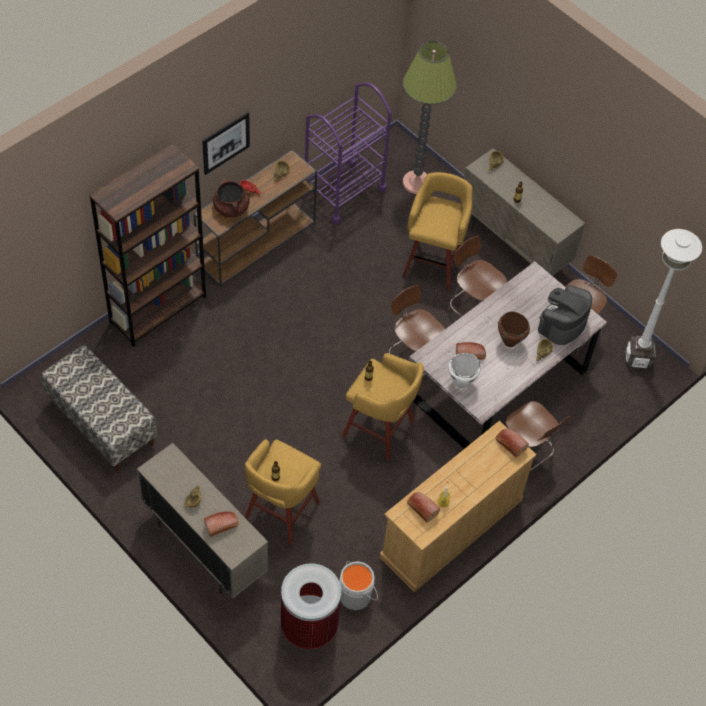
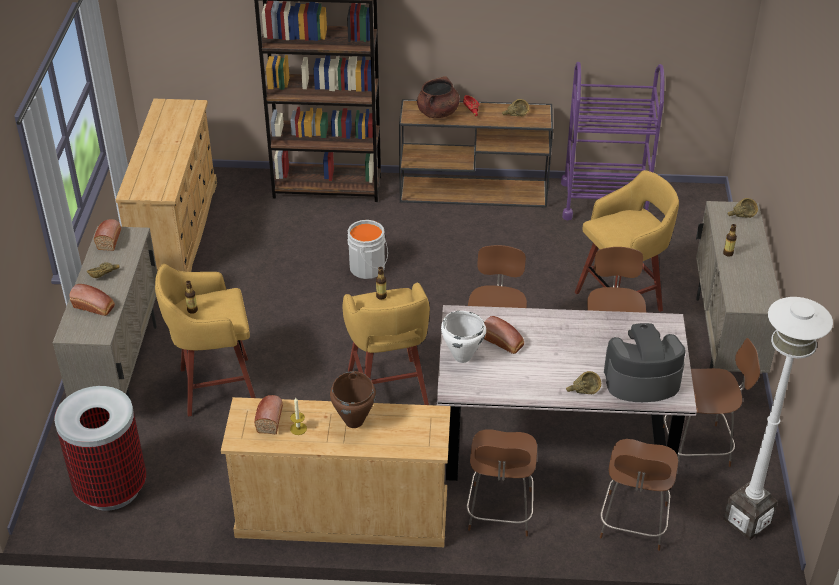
camera: 50 degrees right, 15 degrees down
(101, 423) = (176, 230): bench -> beige dresser
(225, 142) = (458, 31): picture -> none
(356, 594) = (184, 497): grey bucket -> grey bucket (369, 268)
(416, 183) = (687, 234): floor lamp -> none
(509, 444) = (432, 432): bread -> bread (109, 239)
(510, 342) = (561, 358): brown cooking pot -> brown cooking pot (354, 421)
(591, 406) = (633, 523): none -> brown chair

